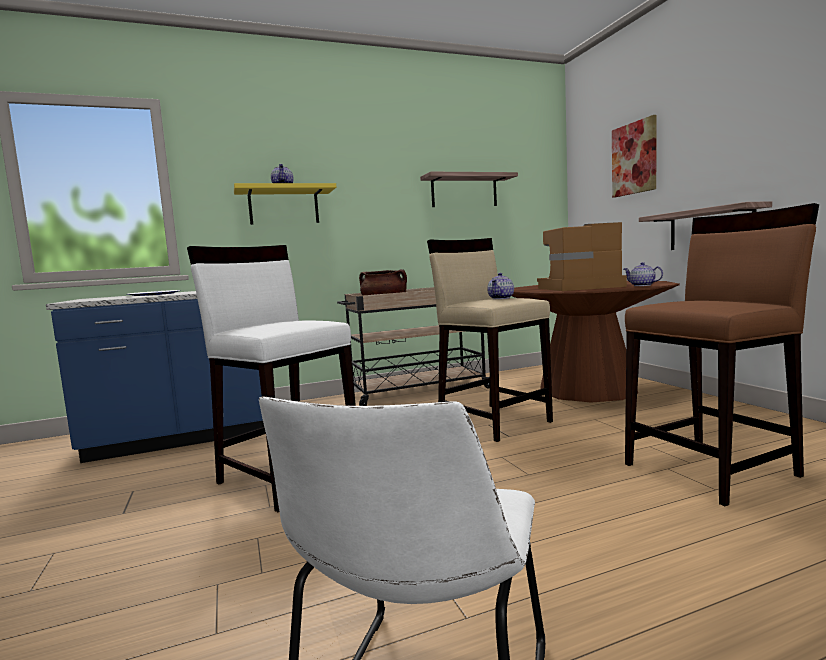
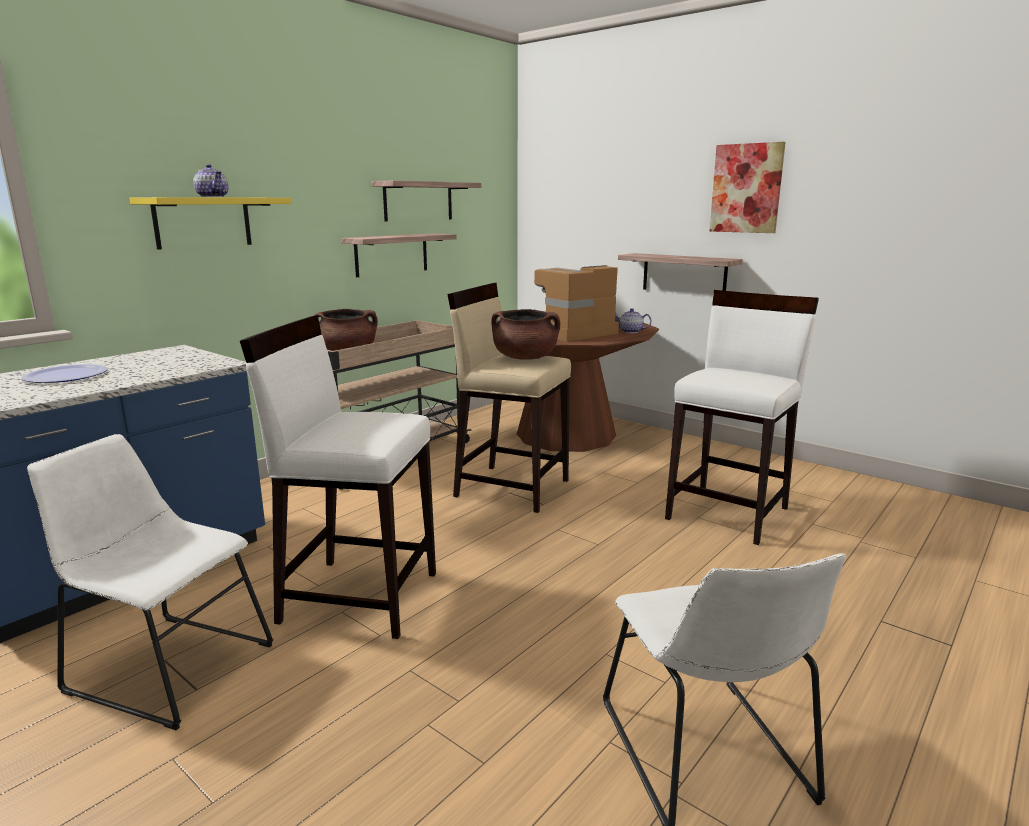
camera: 30 degrees left, 10 degrees up
(128, 494) = (165, 665): none -> white chair
(438, 233) = (391, 254): none -> shelf
(501, 298) = (525, 358): teapot -> brown cooking pot
(634, 158) = (606, 184): picture -> picture (746, 188)
(712, 470) = (729, 513): brown stool -> white stool

